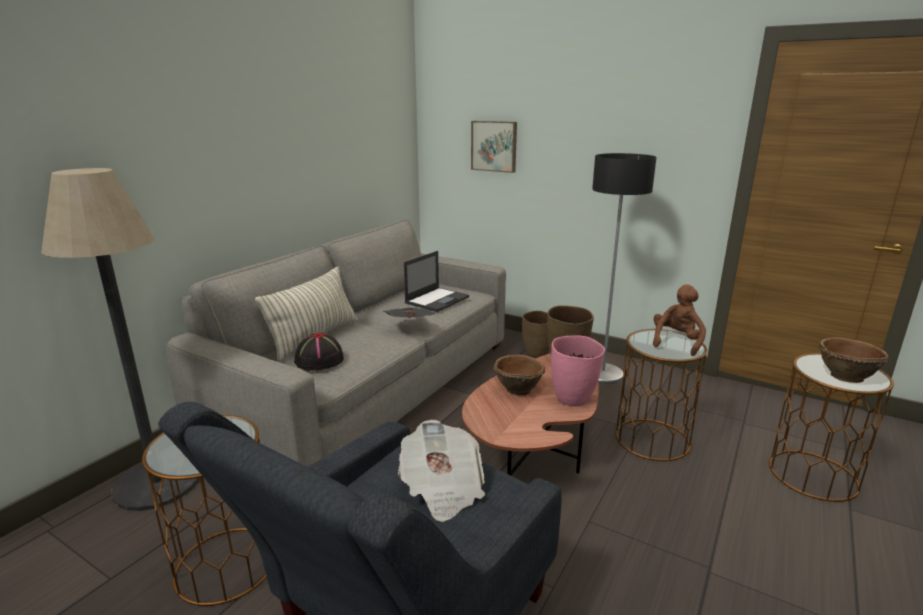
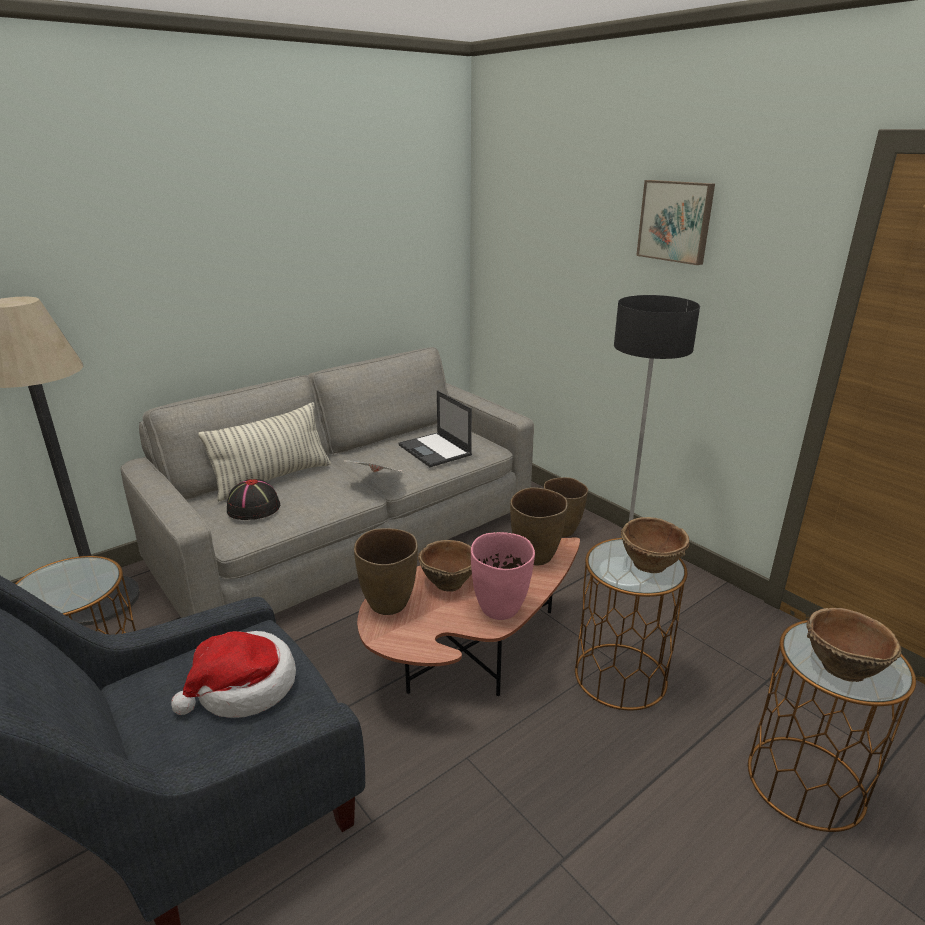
camera: 20 degrees right, 5 degrees up
(437, 299) = (435, 450): laptop -> laptop turned 90 degrees clockwise
(442, 488) = (244, 687): newspaper -> hat
(486, 413) = (389, 604): none -> brown vase
(494, 146) = (545, 265): picture -> picture (676, 221)
(676, 342) = (651, 565): brown plush toy -> brown bowl

